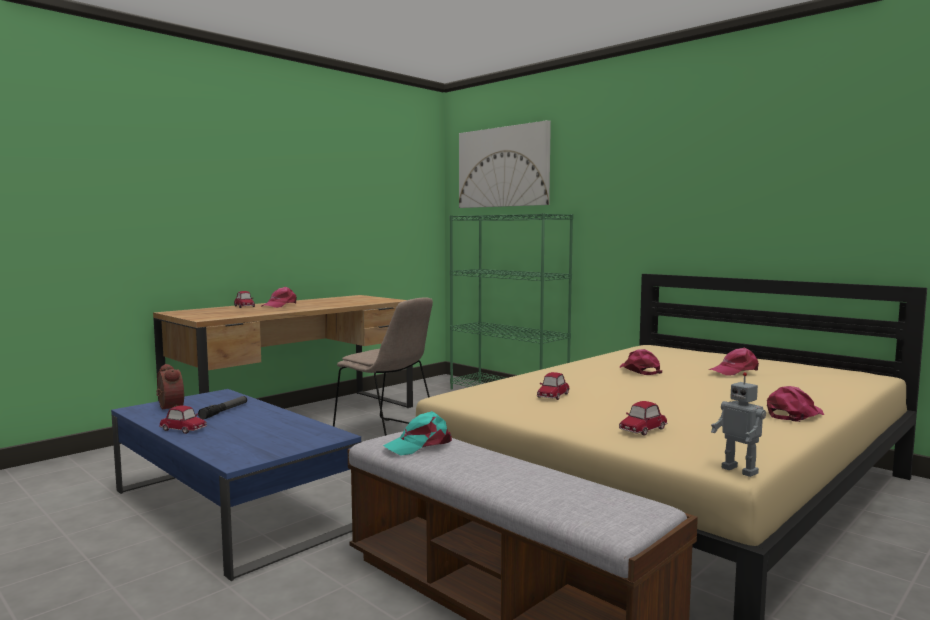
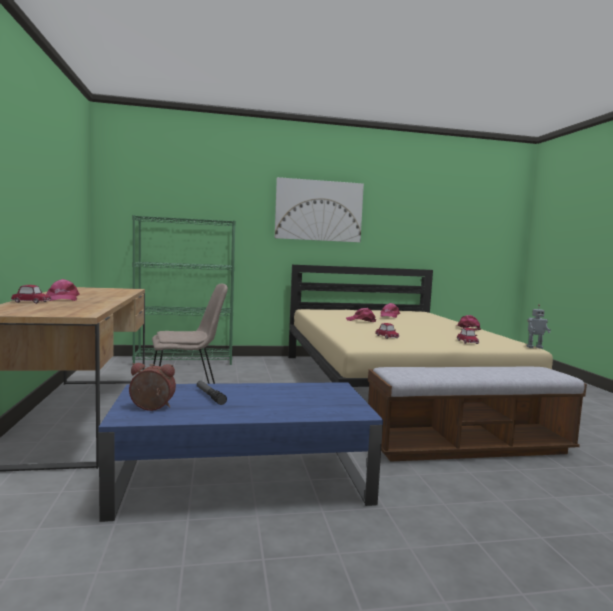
camera: 55 degrees left, 0 degrees up
(183, 429) = (242, 413): toy car -> none
(420, 445) = (421, 372): turquoise cap -> none
(503, 167) = (164, 179): picture -> picture (319, 210)

